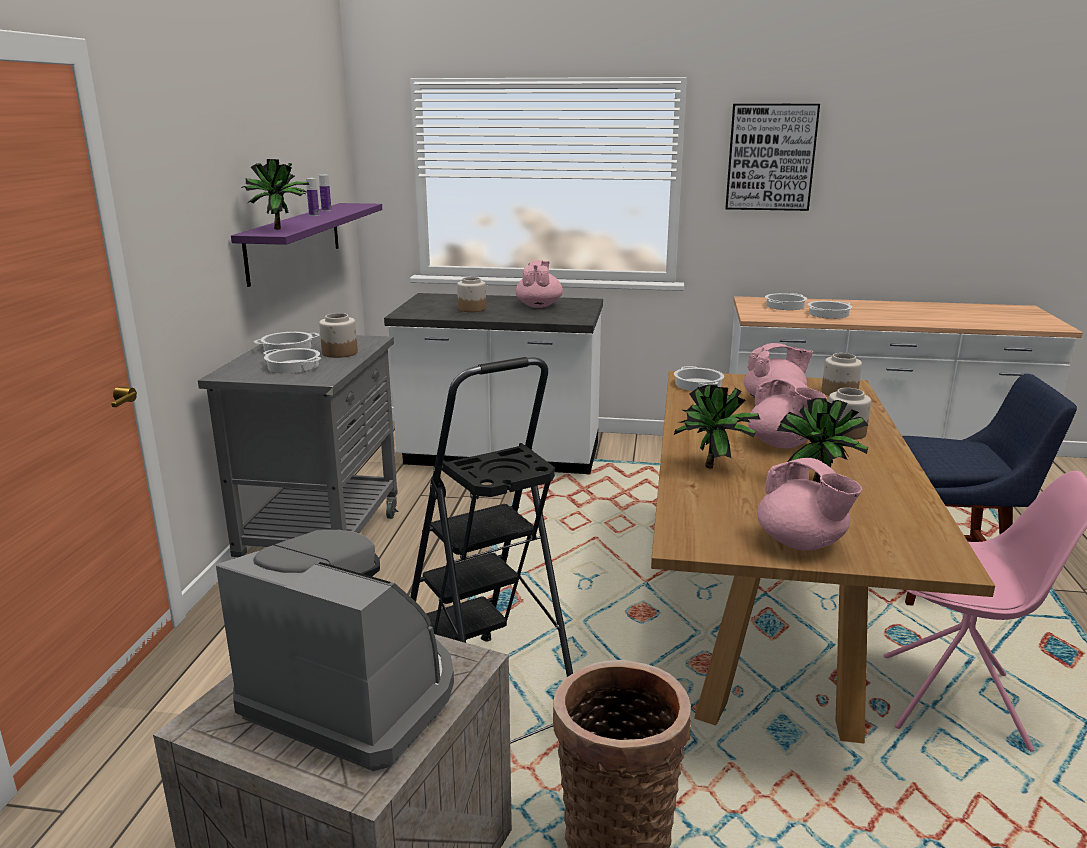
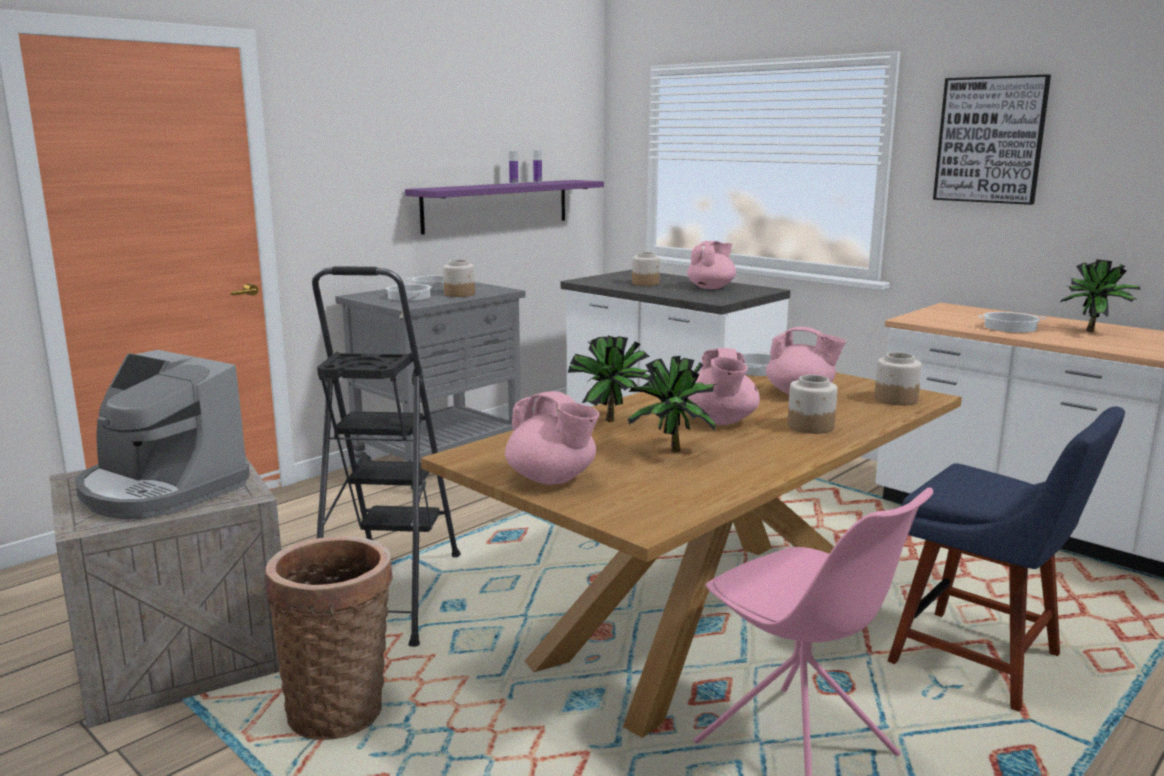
camera: 35 degrees right, 5 degrees down
(282, 229) = (451, 188): potted plant -> potted plant (1095, 332)
(355, 695) = (160, 490): coffee machine -> coffee machine turned 150 degrees clockwise
(784, 306) = (976, 315): cooking pot -> none
(801, 543) = (552, 479): pink teapot -> pink teapot turned 45 degrees counterclockwise

